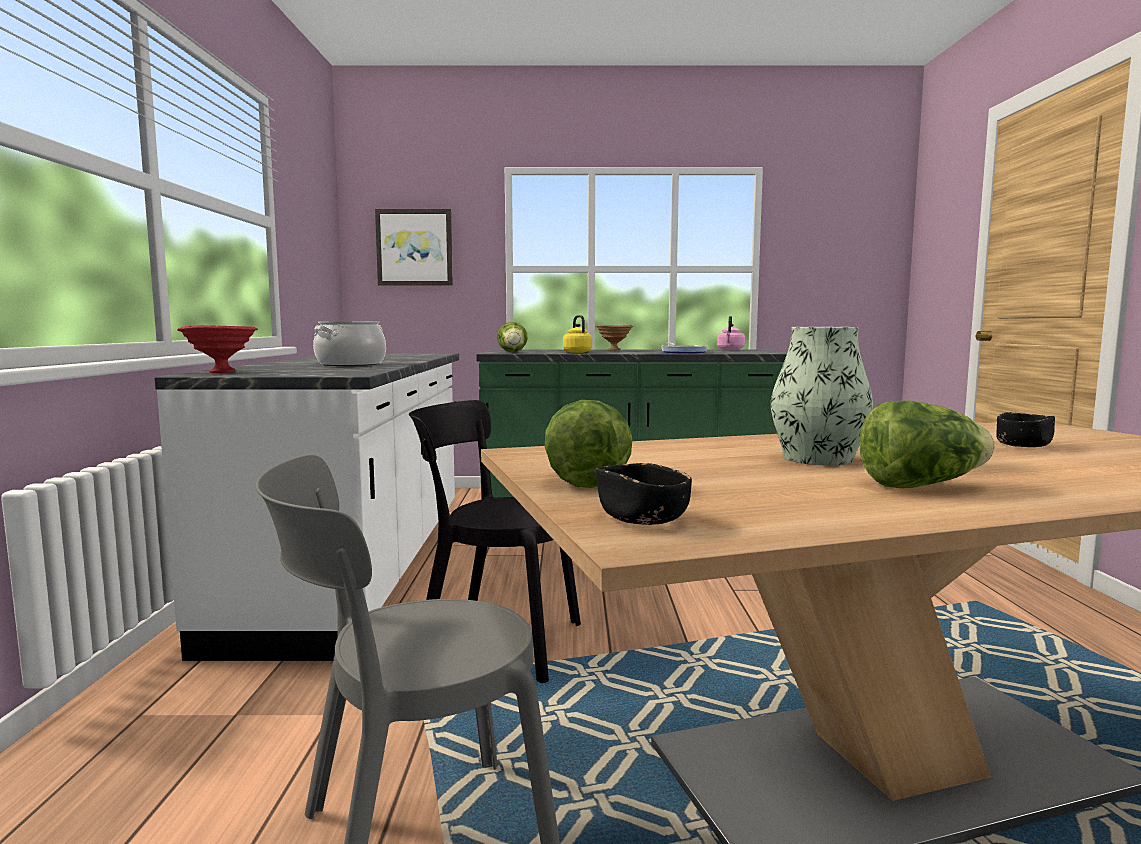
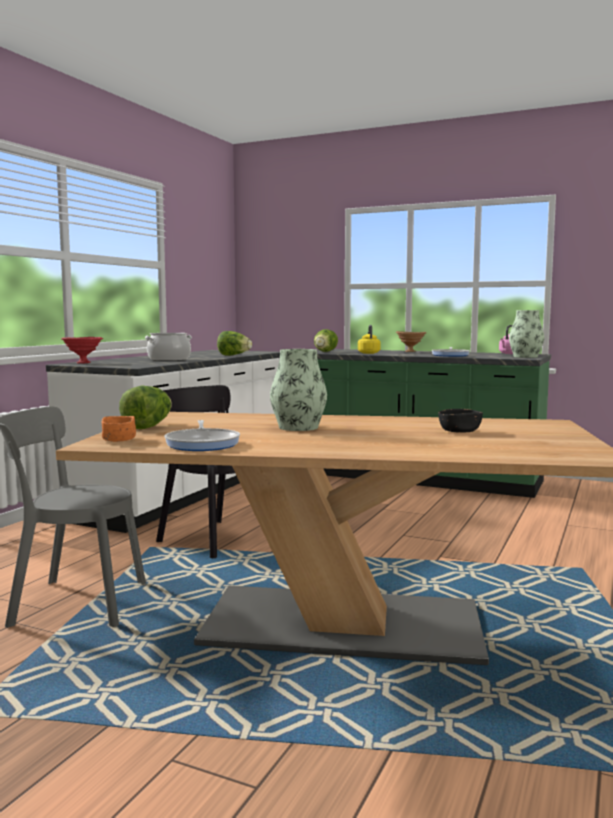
camera: 25 degrees right, 0 degrees up
(414, 247) = (282, 271): picture -> none
(642, 518) = (119, 440): black bowl -> orange bowl
(768, 351) = (525, 356): none -> vase
(819, 508) = (203, 444): none -> frying pan
(920, 486) = (291, 441): lettuce -> lettuce (234, 355)

